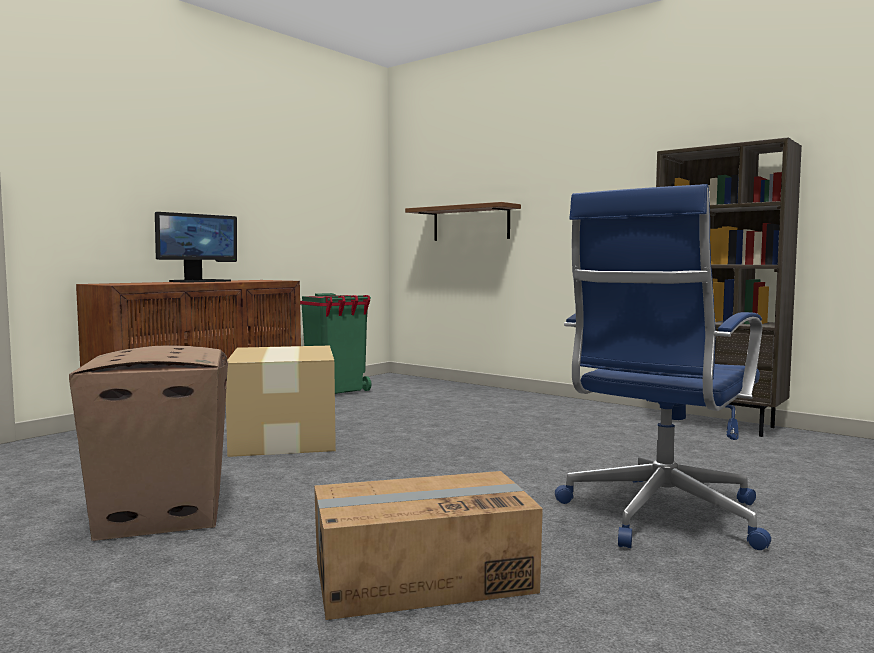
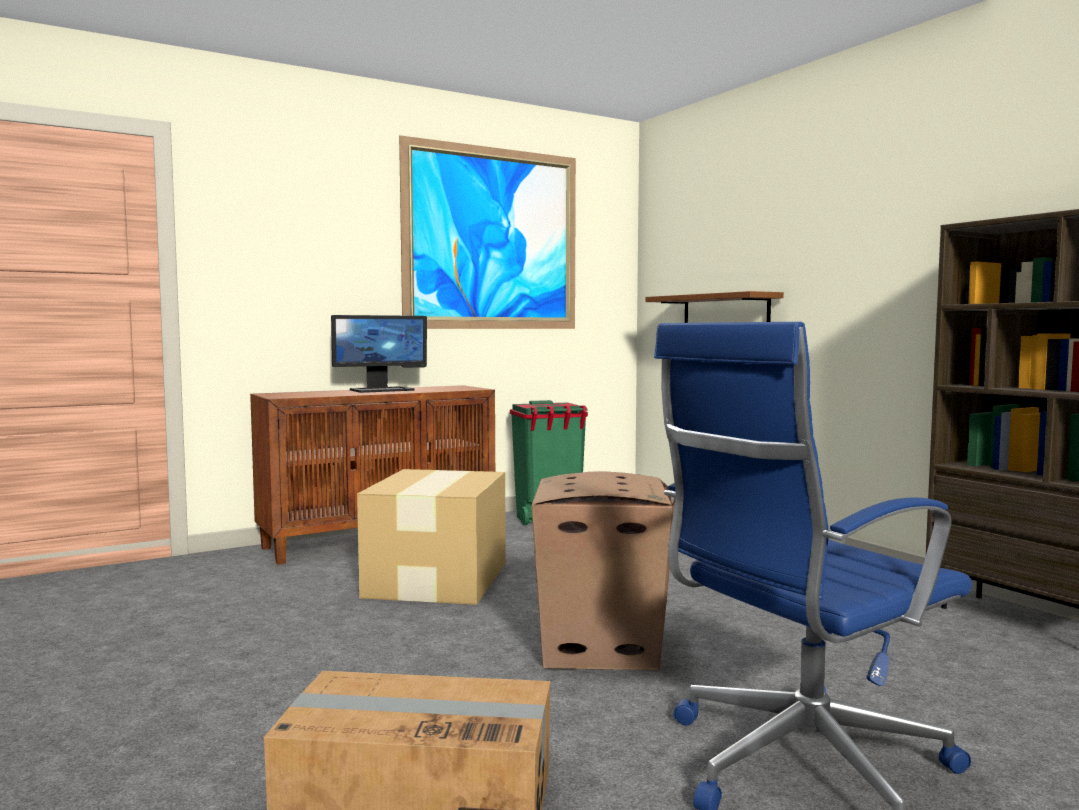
camera: 20 degrees right, 0 degrees up
(161, 514) = (235, 665): cardboard box -> cardboard box (601, 647)
(281, 154) = (493, 239): none -> picture

